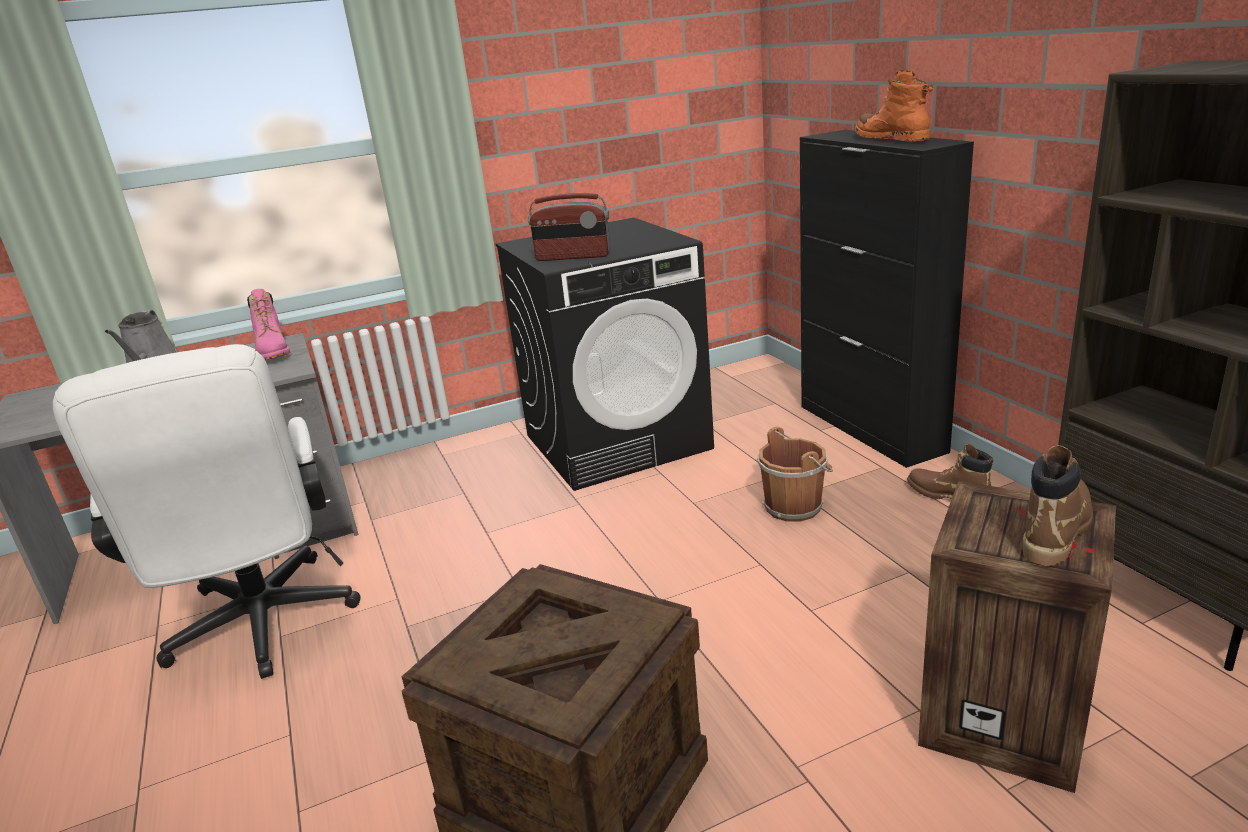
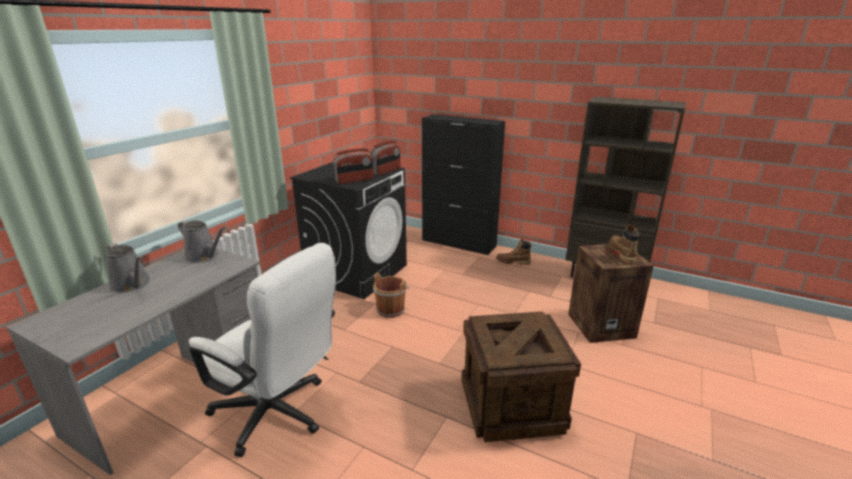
camera: 40 degrees left, 0 degrees up
(273, 352) = (204, 256): pink boot -> grey watering can
(656, 245) = (386, 171): none -> radio
(795, 506) = (465, 279): brown bucket -> brown bucket (391, 309)
(891, 139) = (469, 119): orange boot -> none

